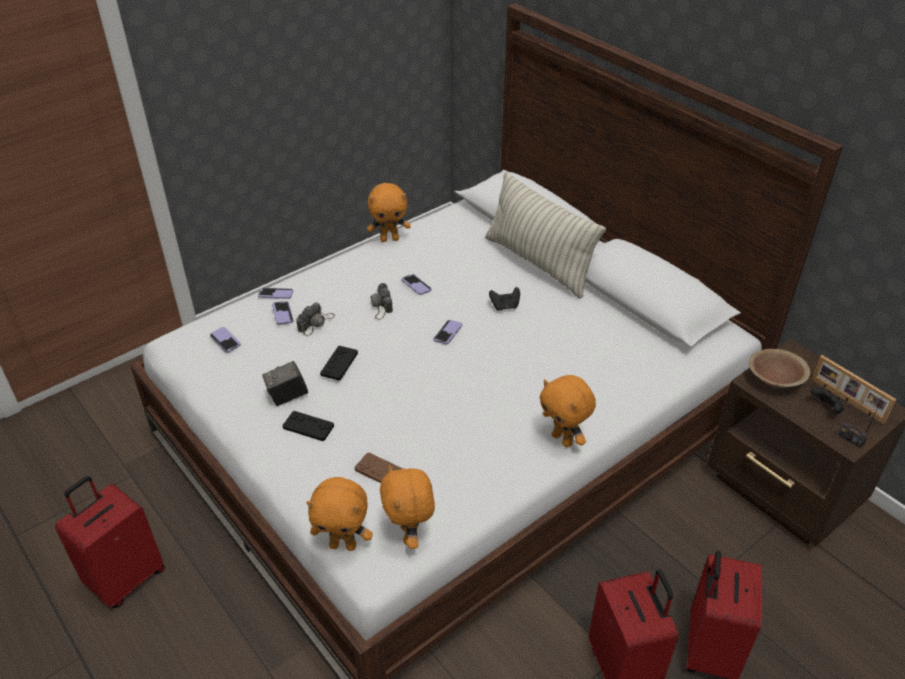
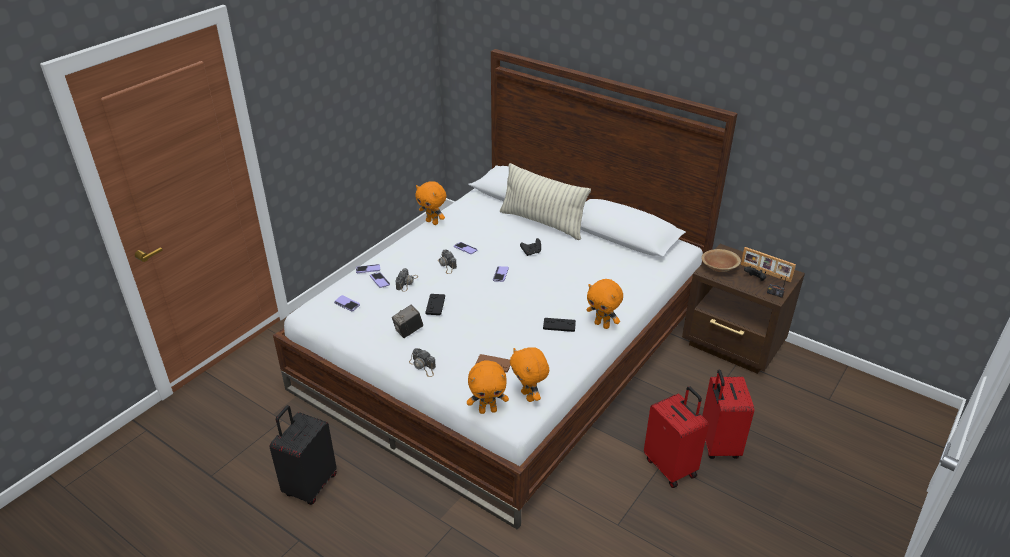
camera: 15 degrees left, 5 degrees down
(126, 578) = (310, 485): red suitcase -> black suitcase
(284, 455) = (423, 366): none -> camera
(308, 426) = (431, 347): black game controller -> black game controller (559, 325)
(389, 239) = (432, 222): orange plush toy -> orange plush toy turned 60 degrees clockwise

